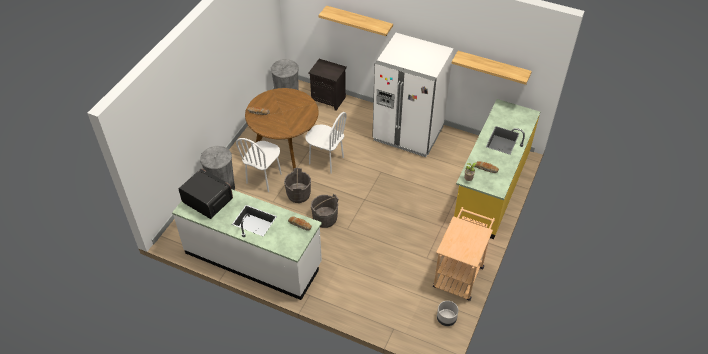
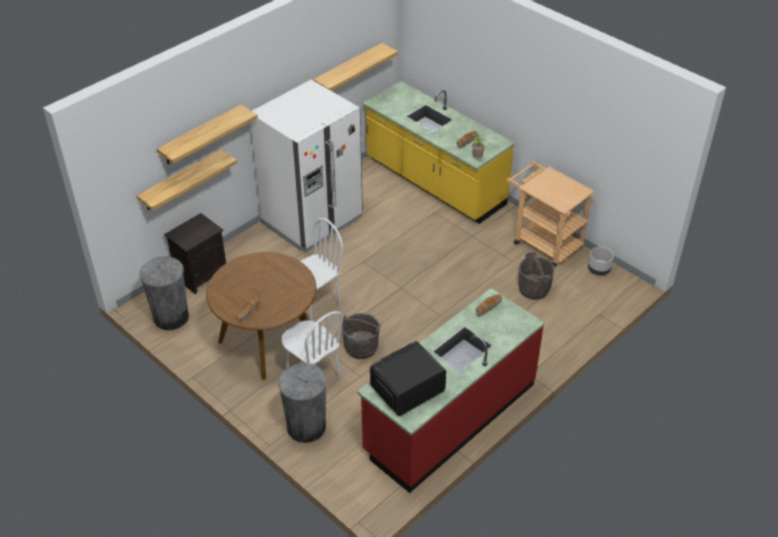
camera: 70 degrees left, 5 degrees down
(253, 258) = (449, 417): white counter -> red counter
(325, 219) = (415, 331): grey bucket -> grey bucket (534, 289)
(339, 37) = (181, 180): none -> shelf

